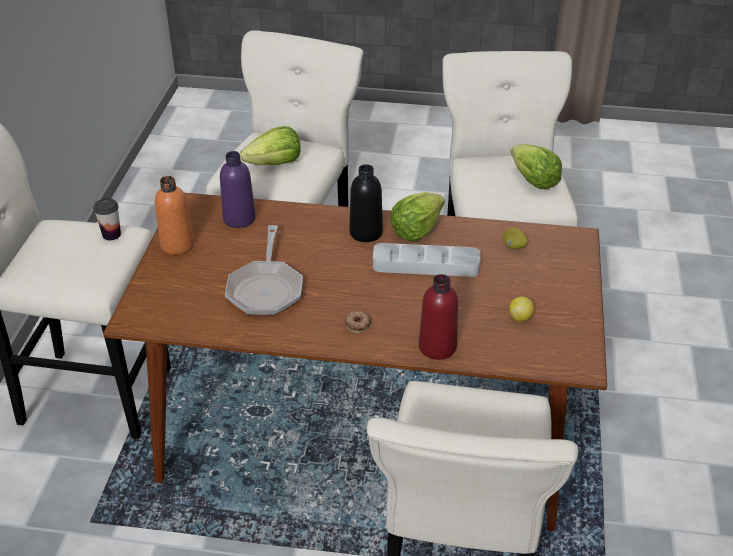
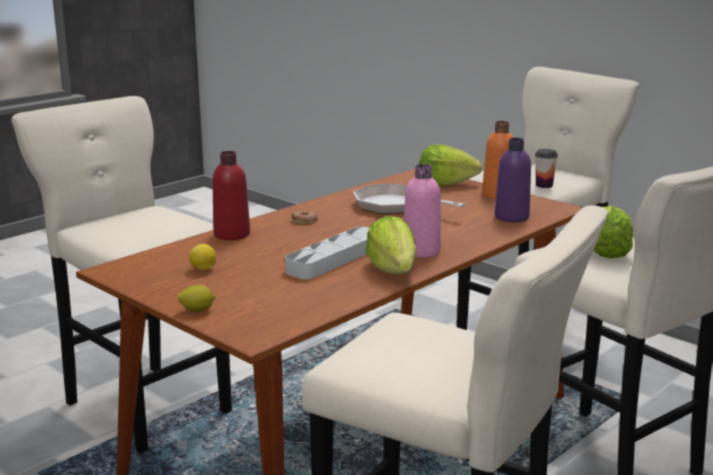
camera: 125 degrees right, 20 degrees down
(366, 233) = (421, 251): black bottle -> pink bottle
(513, 247) = (296, 301): lemon -> lemon (197, 310)
(533, 180) = (404, 364): lettuce -> lettuce (445, 183)

